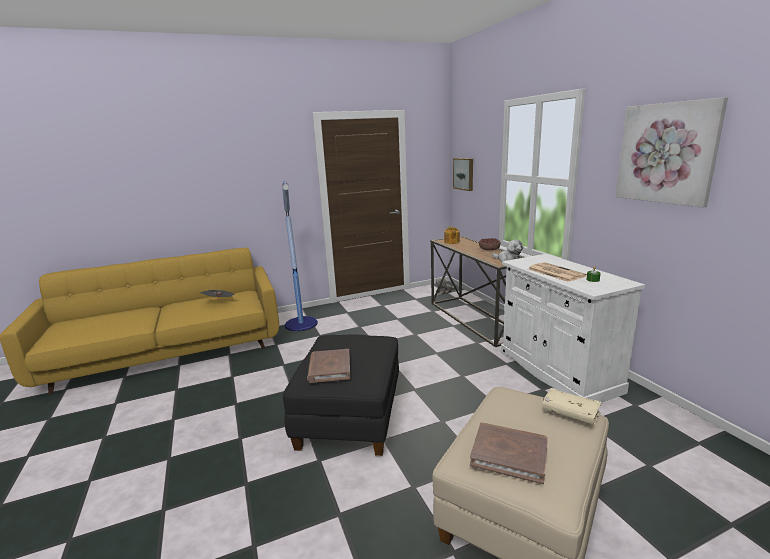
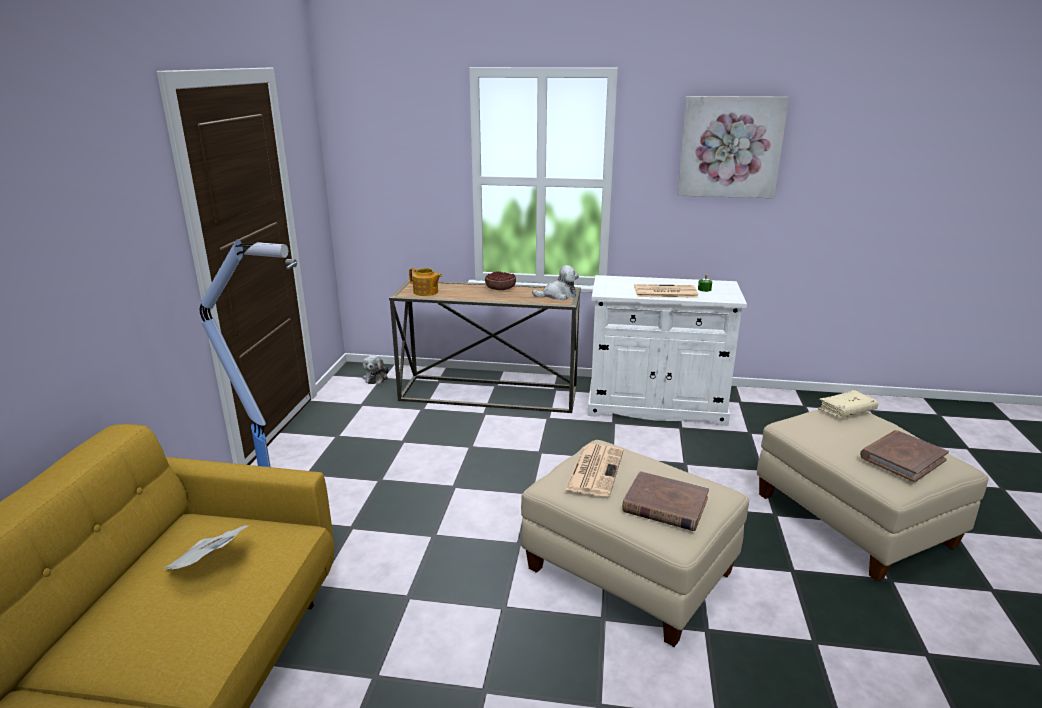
camera: 60 degrees left, 5 degrees up
(348, 341) = (594, 469): none -> newspaper
(349, 416) = (628, 572): black ottoman -> beige ottoman
(464, 174) = (374, 179): picture -> none

